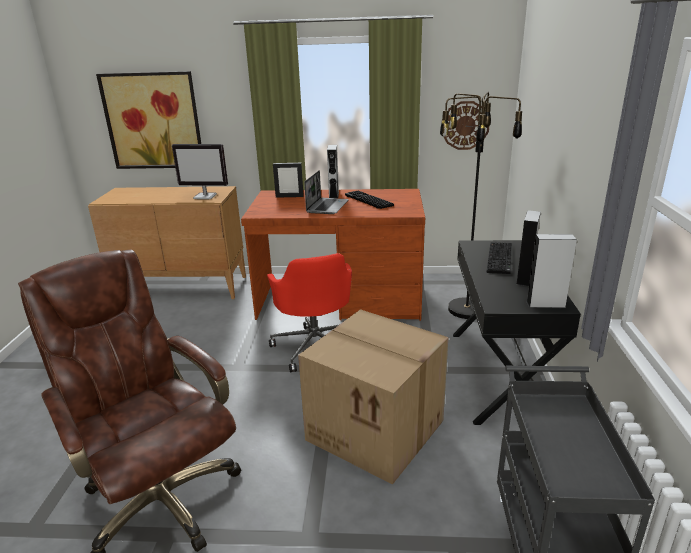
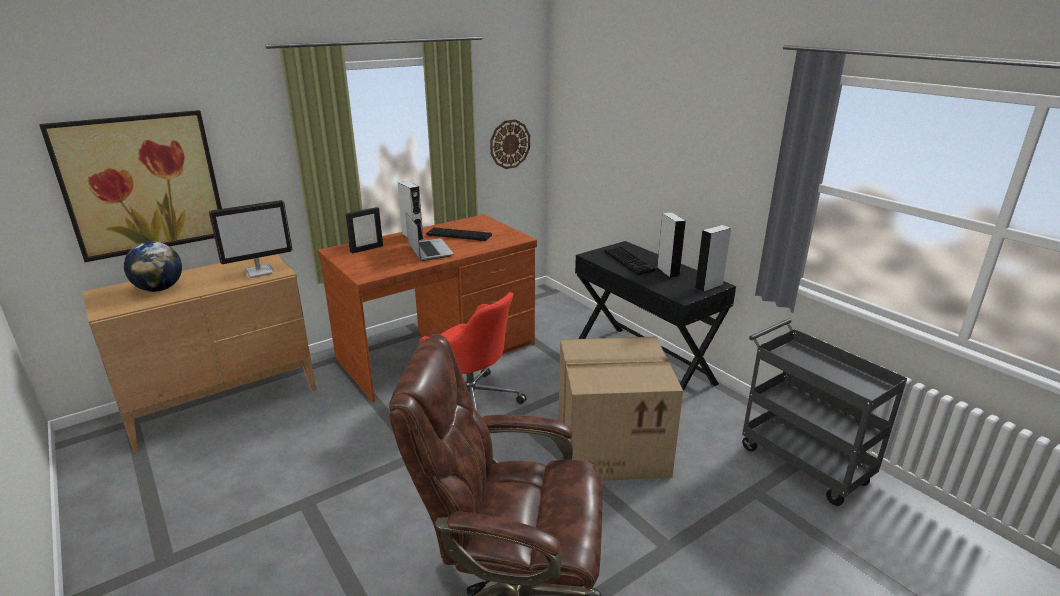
camera: 40 degrees left, 0 degrees up
(144, 194) = (160, 289): none -> globe
(465, 309) = (558, 322): floor lamp -> none

